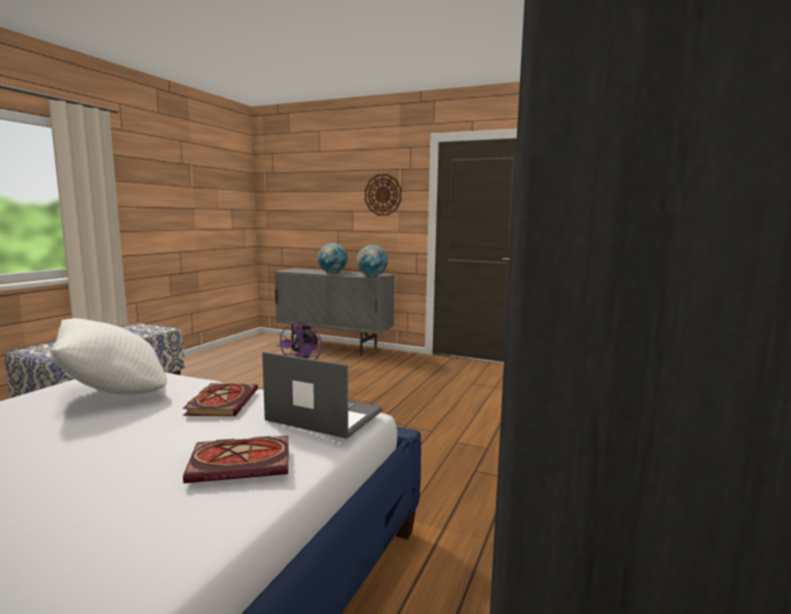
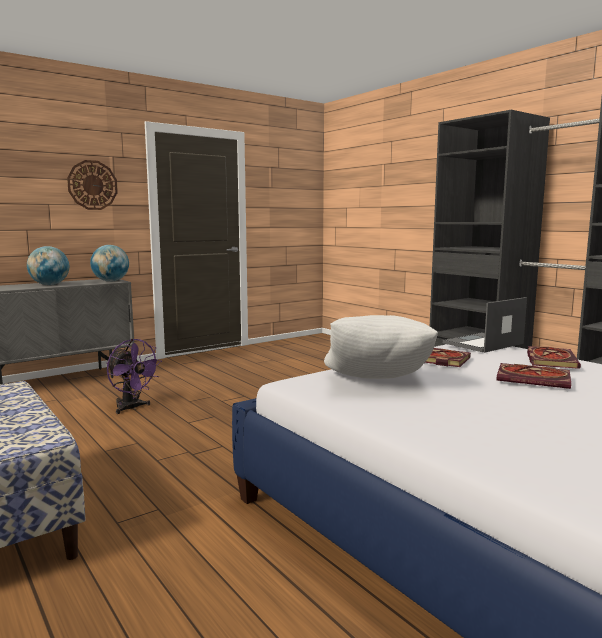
camera: 60 degrees left, 0 degrees up
(123, 457) = (535, 379): none -> book

